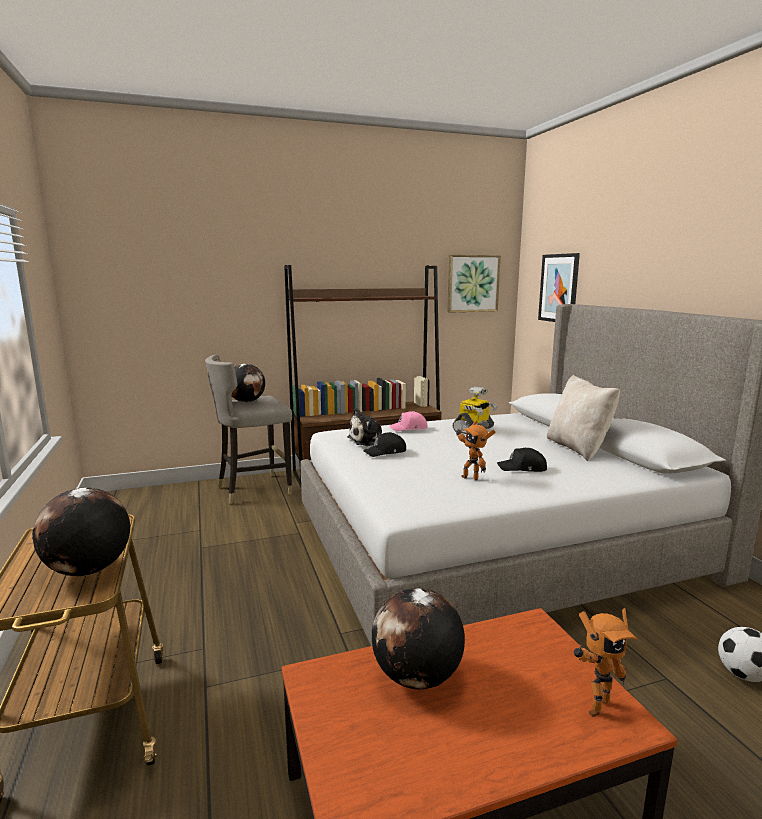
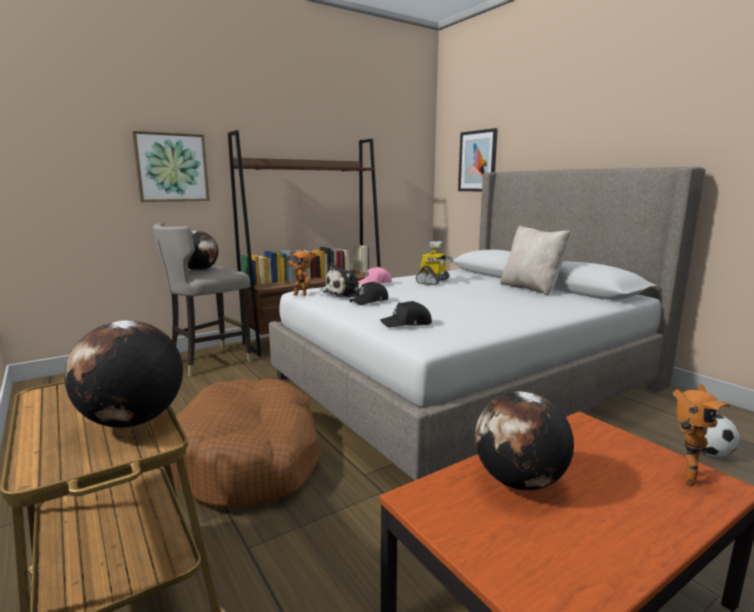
camera: 15 degrees left, 0 degrees up
(244, 599) = (249, 459): none -> brown dog bed
(471, 477) = (464, 313): toy robot -> toy robot (300, 294)
(472, 283) = (398, 159): picture -> picture (172, 167)
(522, 468) = (501, 304): black cap -> black cap (407, 323)

